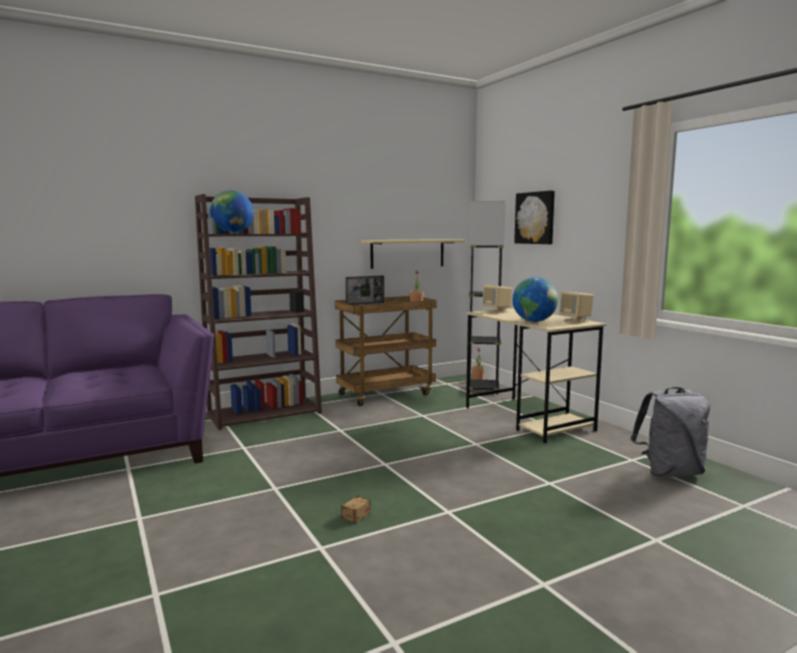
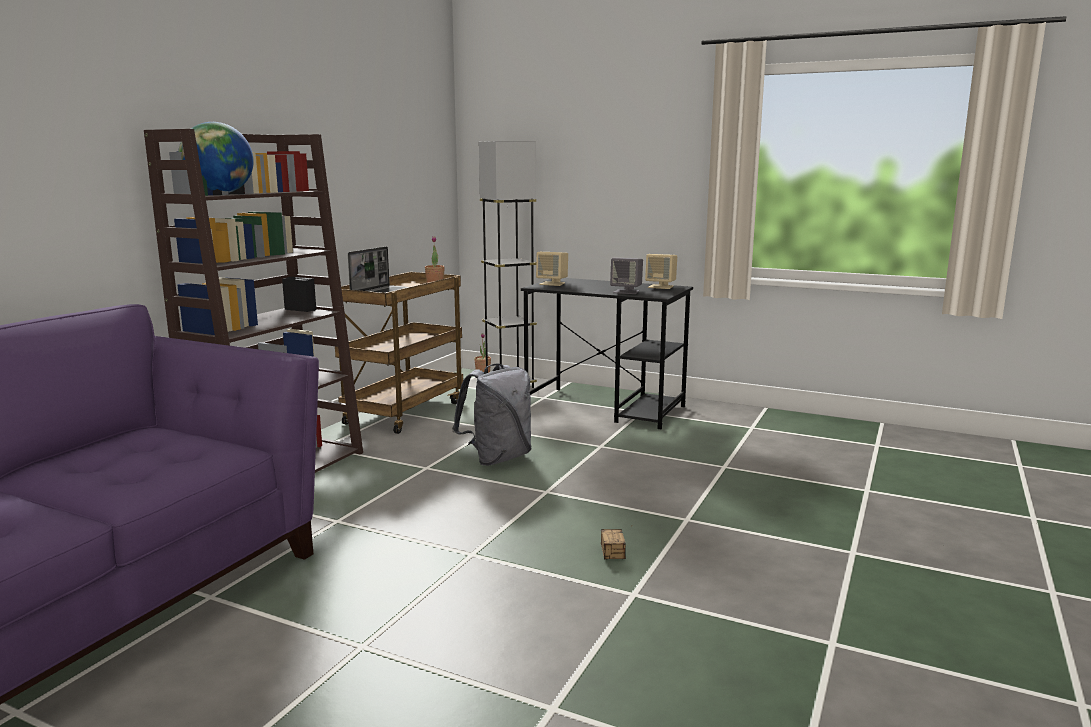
camera: 35 degrees left, 5 degrees up
(407, 253) = (398, 212): beige shelf -> none
(528, 418) = (606, 408): beige desk -> black desk
(534, 321) = (626, 292): globe -> grey speaker
(535, 218) = (566, 163): picture -> none
(670, 472) = (795, 431): grey backpack -> grey backpack (497, 458)

